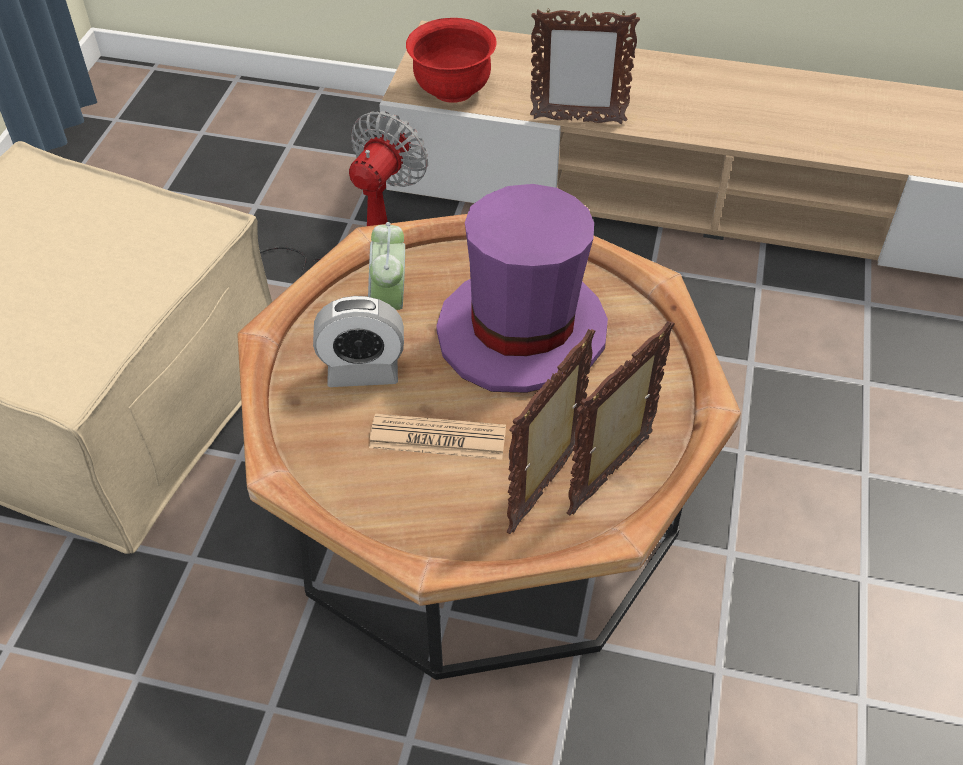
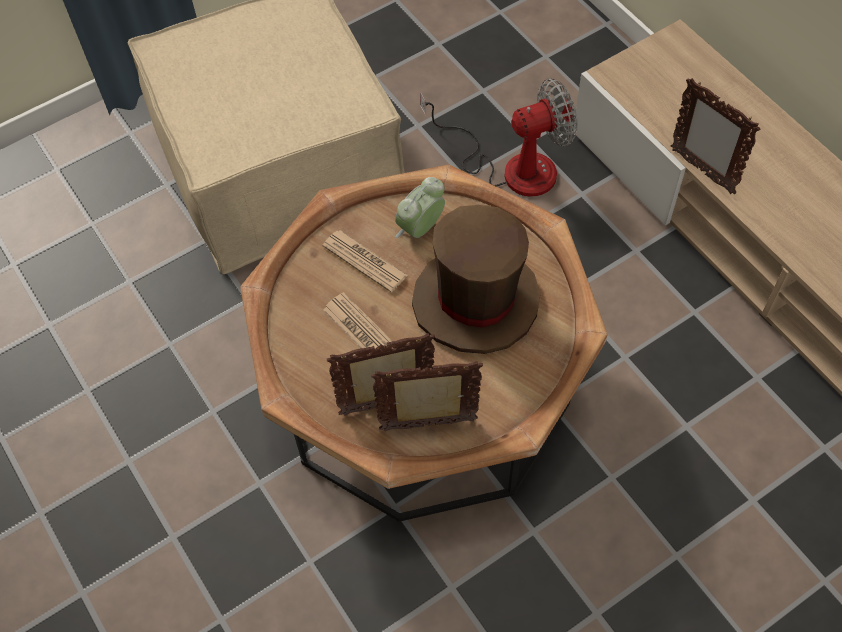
camera: 45 degrees right, 10 degrees up
(363, 371) = (365, 261): alarm clock -> newspaper
(452, 90) = (640, 92): red bowl -> none
(522, 332) = (476, 302): purple hat -> brown hat

